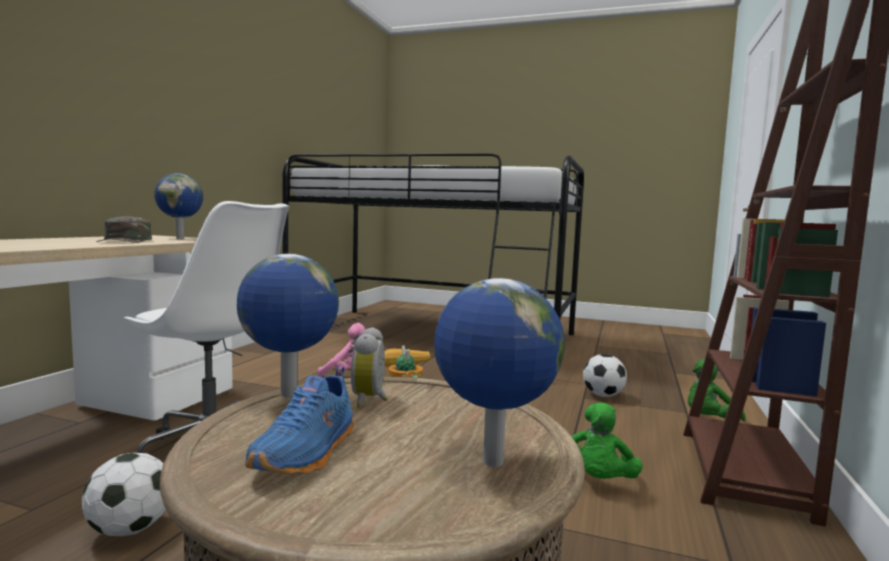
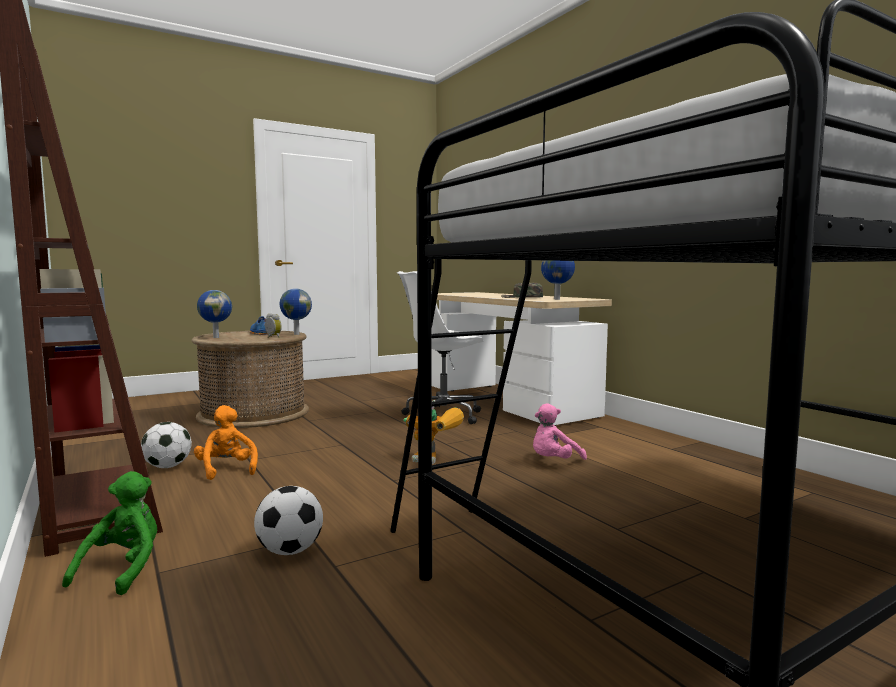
camera: 130 degrees right, 0 degrees up
(129, 530) = (389, 404): football -> football (168, 467)
(600, 480) = (226, 470): green plush toy -> orange plush toy

